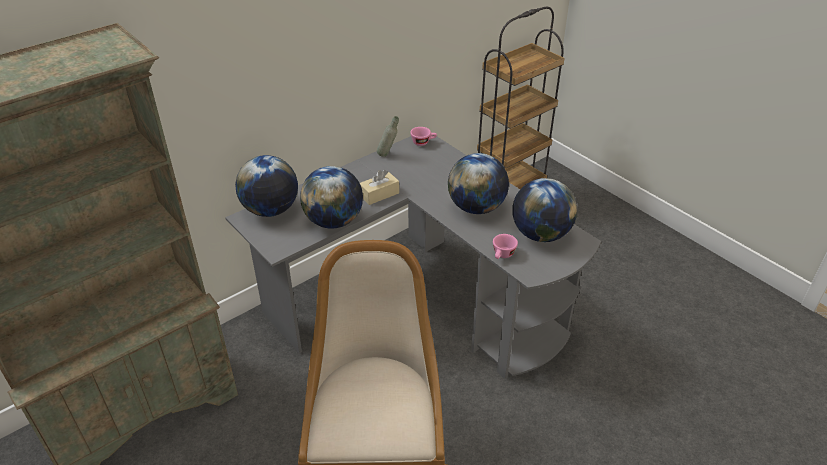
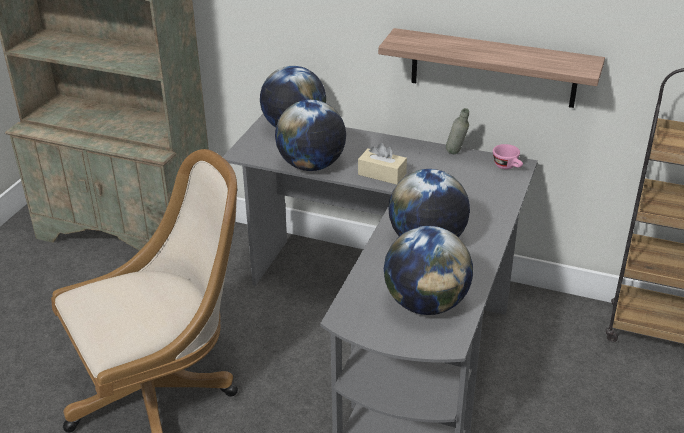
camera: 60 degrees right, 5 degrees down
(389, 80) = (493, 68): none -> shelf
(502, 255) = (358, 287): pink cup -> none

